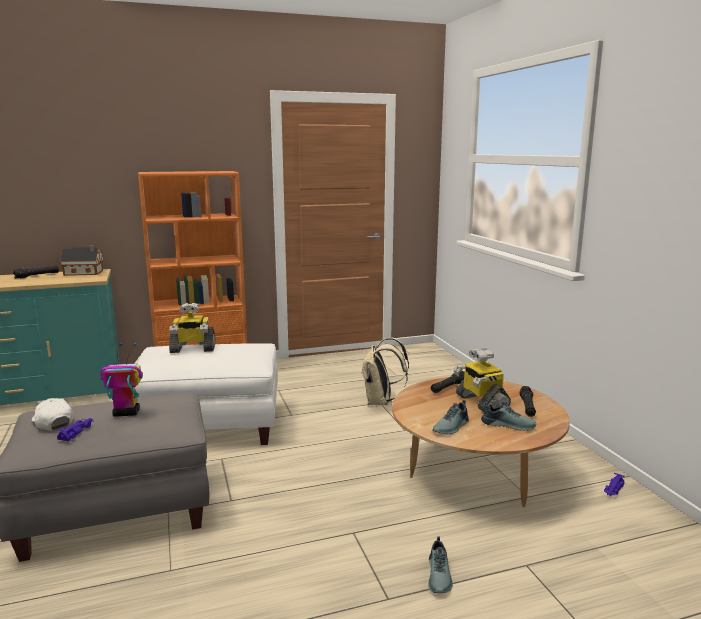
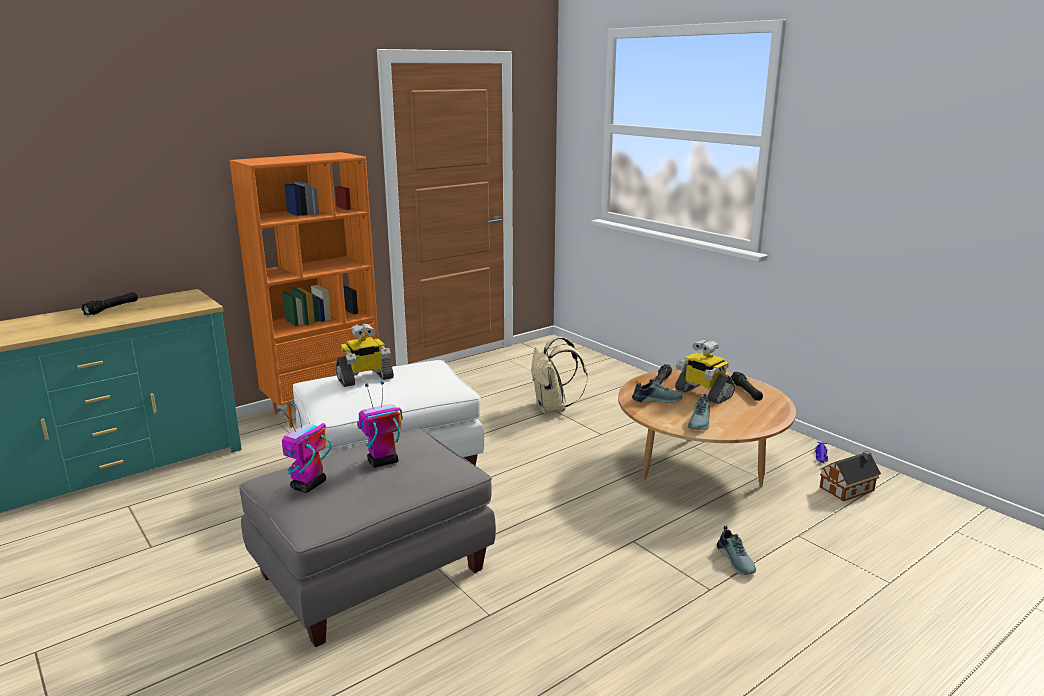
camera: 20 degrees left, 5 degrees up
(52, 422) = (308, 486): white cap -> toy robot
(77, 431) = (353, 491): purple toy car -> none
(85, 273) = (174, 298): toy house -> toy house (849, 488)
(508, 424) = (745, 411): shoe -> shoe (656, 399)

